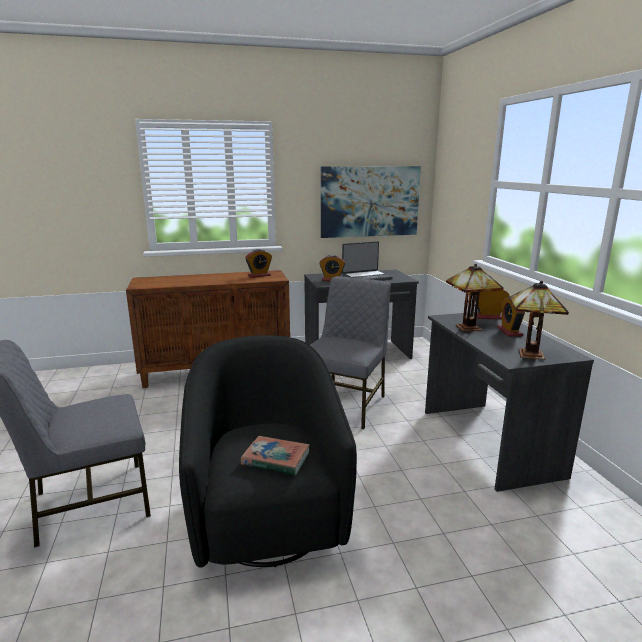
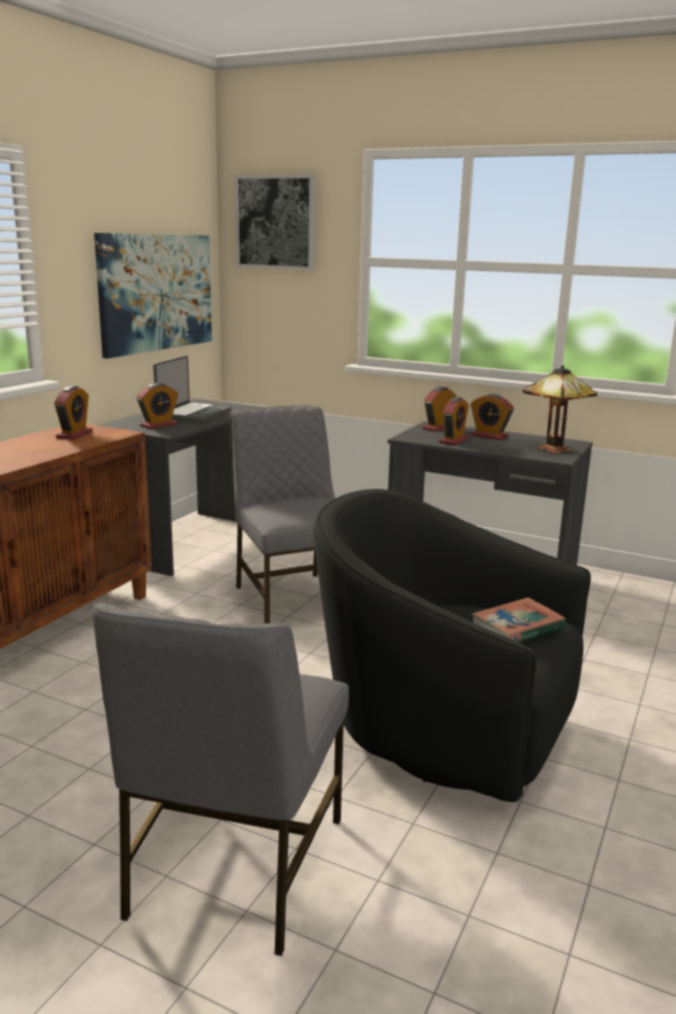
camera: 50 degrees left, 0 degrees up
(457, 156) = (276, 222): none -> picture
(469, 327) = (453, 441): table lamp -> alarm clock

